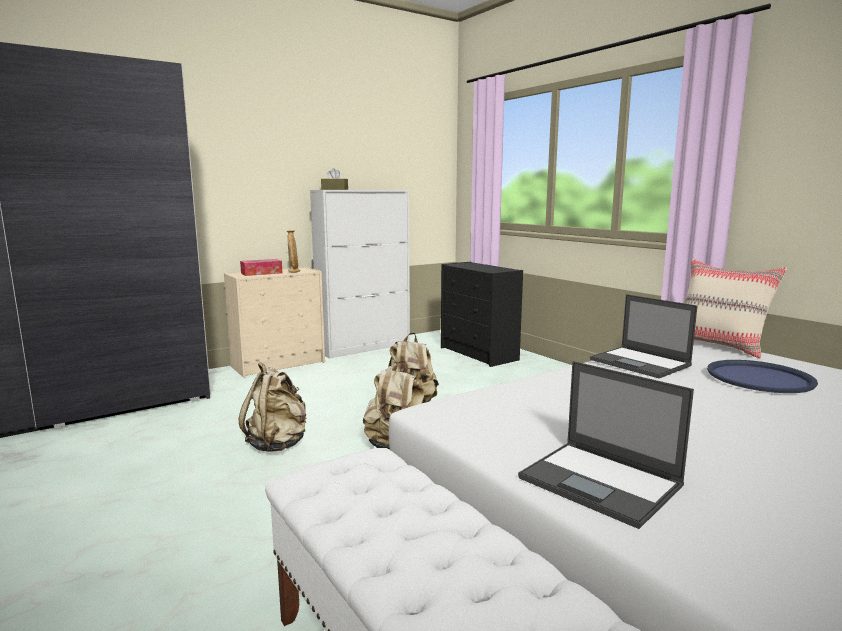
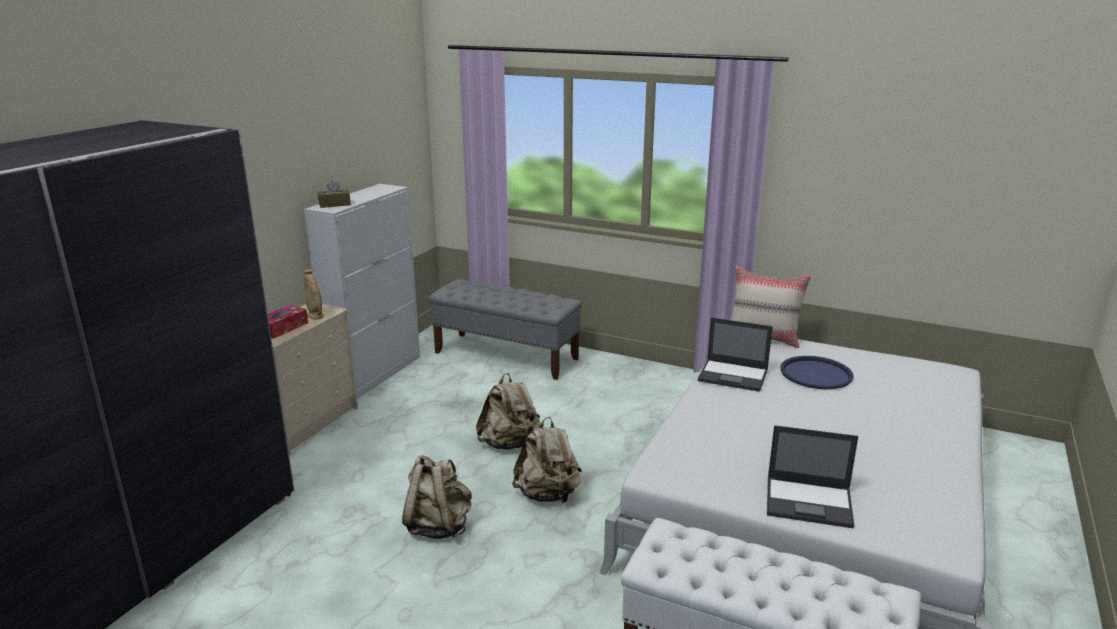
camera: 30 degrees left, 10 degrees up
(479, 354) = (506, 356): black dresser -> grey bench

